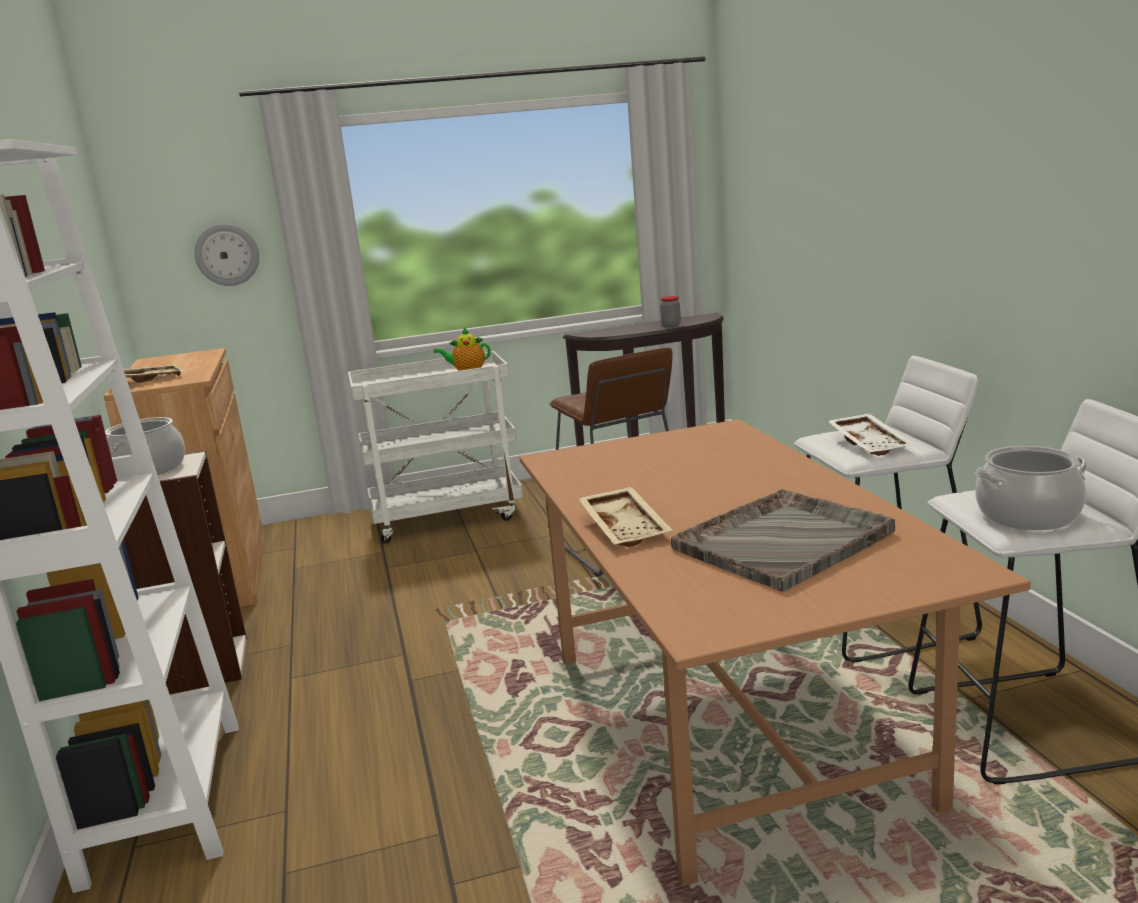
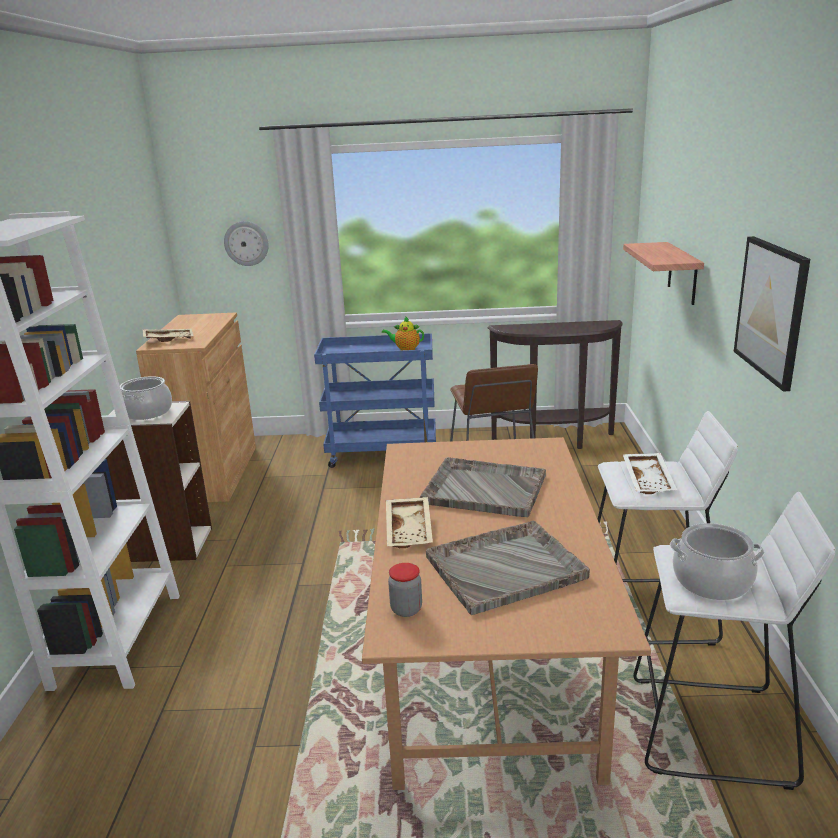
camera: 15 degrees right, 5 degrees up
(448, 517) = (383, 453): white cart -> blue cart
(671, 325) = (572, 329): jar -> jar (406, 609)
(685, 476) = (483, 489): none -> grey tray
(811, 228) = (682, 273): none -> shelf
(975, 219) = (771, 310): none -> picture

